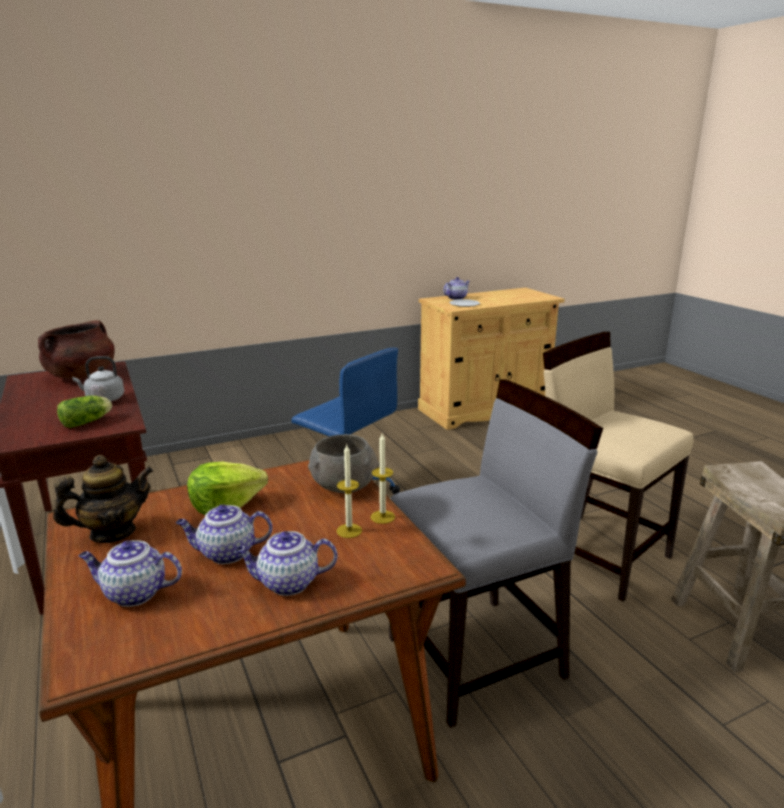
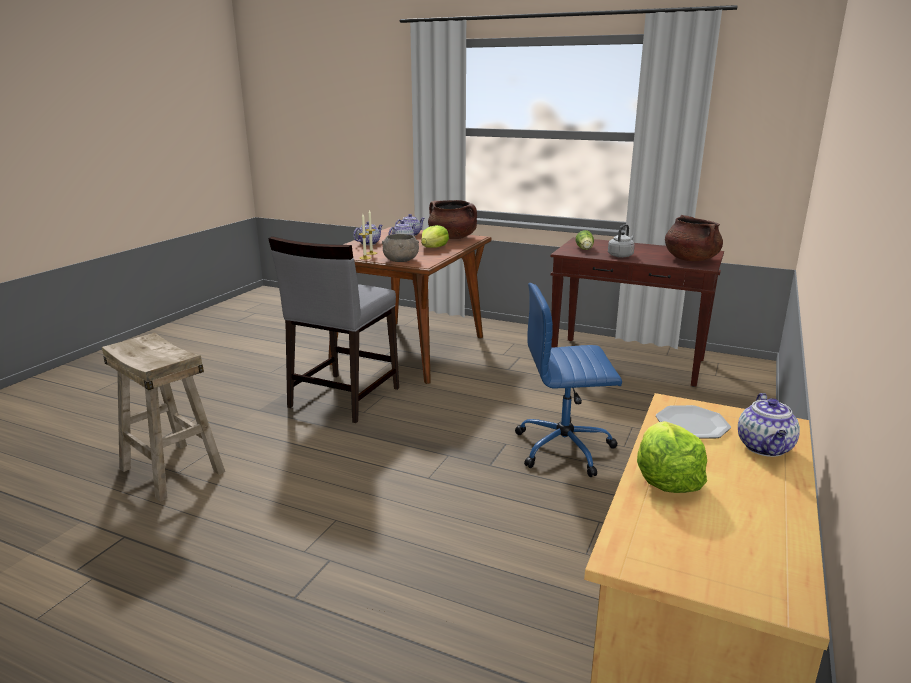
camera: 140 degrees right, 0 degrees up
(112, 533) = (452, 238): teapot -> brown cooking pot
(506, 301) = (666, 478): none -> lettuce
(597, 553) = (297, 485): beige chair -> none

